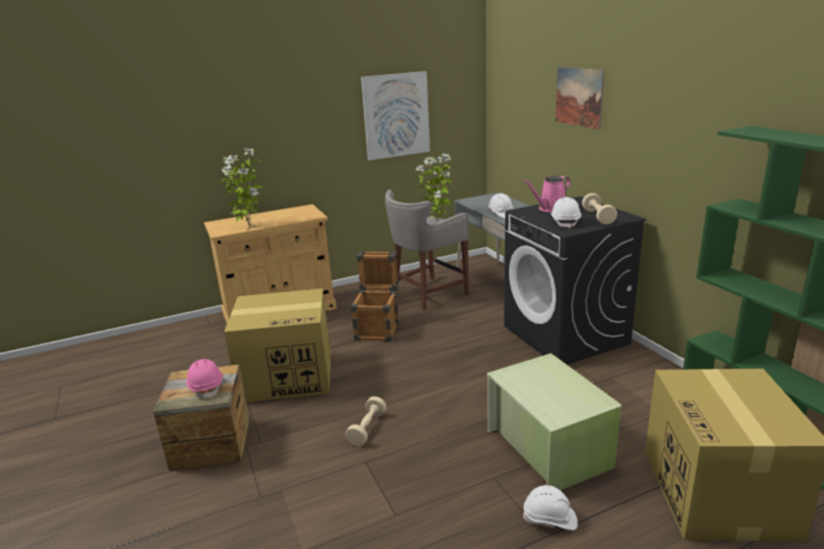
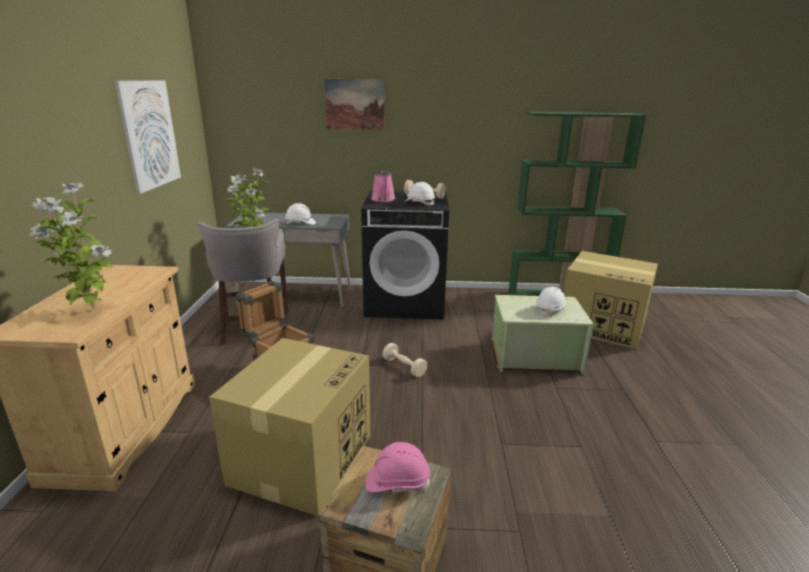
camera: 65 degrees left, 0 degrees up
(367, 429) = (453, 428): beige dumbbell -> beige dumbbell (404, 367)
(550, 519) = (607, 382): white hard hat -> white hard hat (550, 310)

